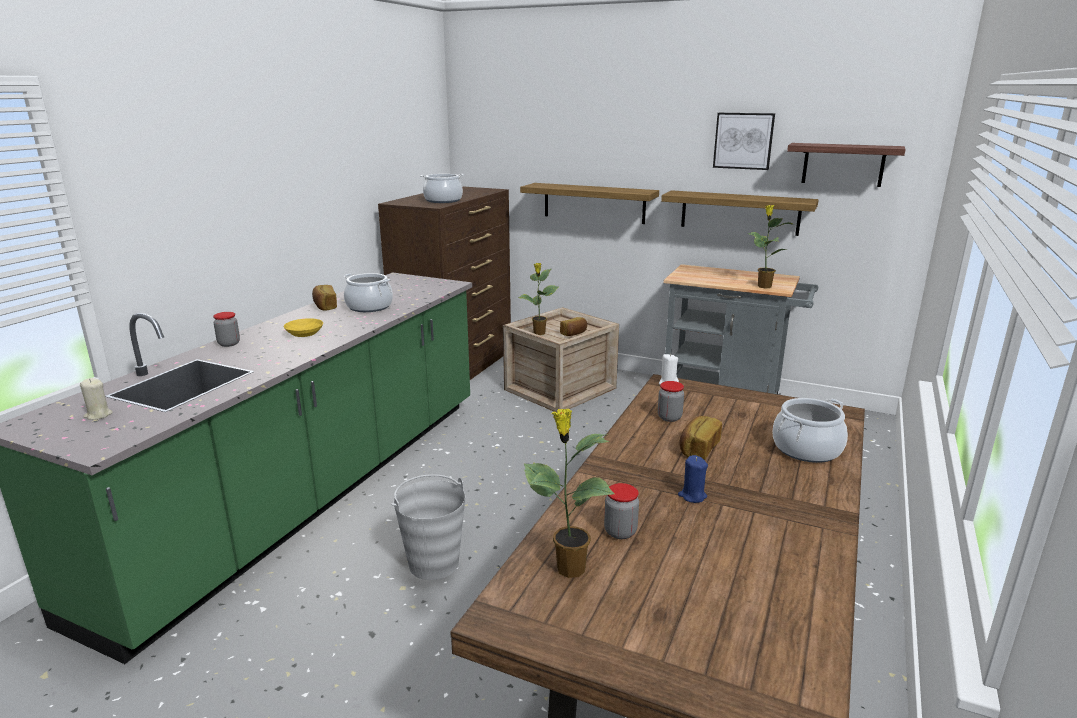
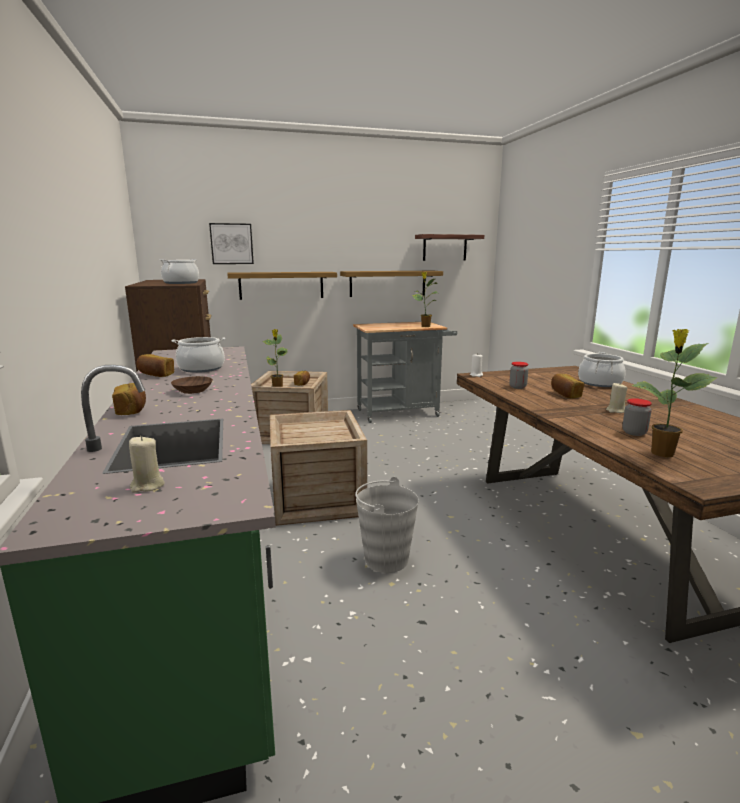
camera: 40 degrees left, 5 degrees down
(229, 344) = (132, 410): jar -> bread
(303, 333) = (192, 391): yellow bowl -> brown bowl
(471, 474) = (316, 498): none -> crate
(692, 496) = (615, 411): blue candle -> beige candle
(743, 141) = (386, 234): picture -> picture (231, 244)

